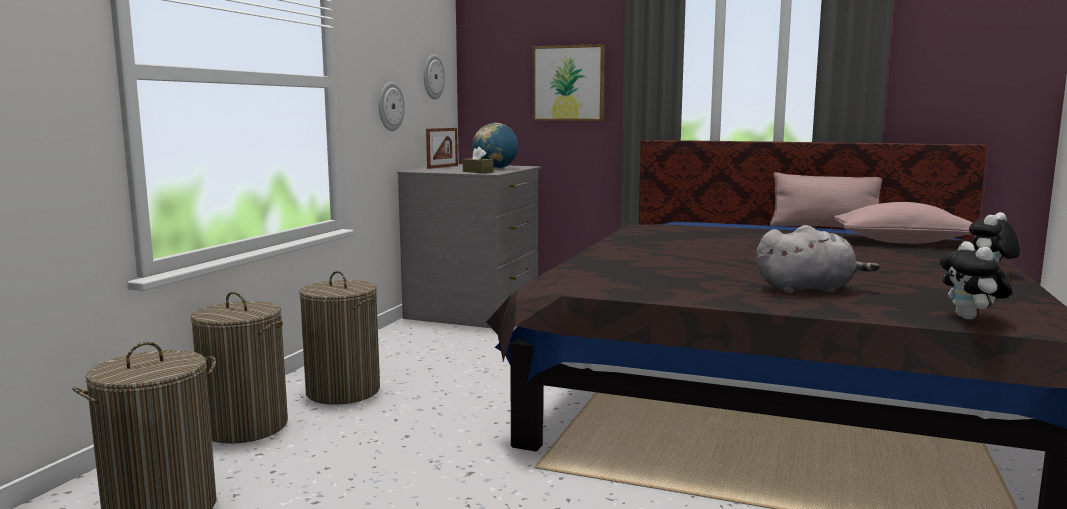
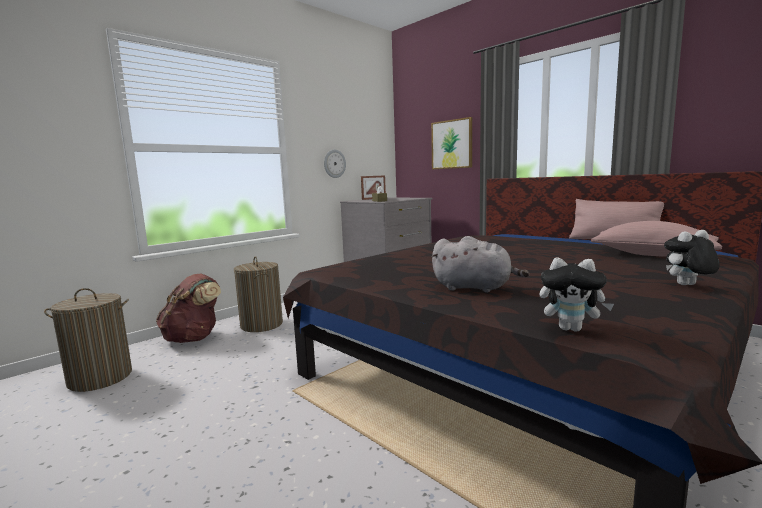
camera: 25 degrees right, 0 degrees up
(245, 426) = (194, 338): laundry basket -> brown backpack
(433, 77) = (372, 146): wall clock -> none
(495, 168) = (398, 199): globe -> none
(971, 318) = (571, 329): plush toy -> plush toy turned 90 degrees counterclockwise

